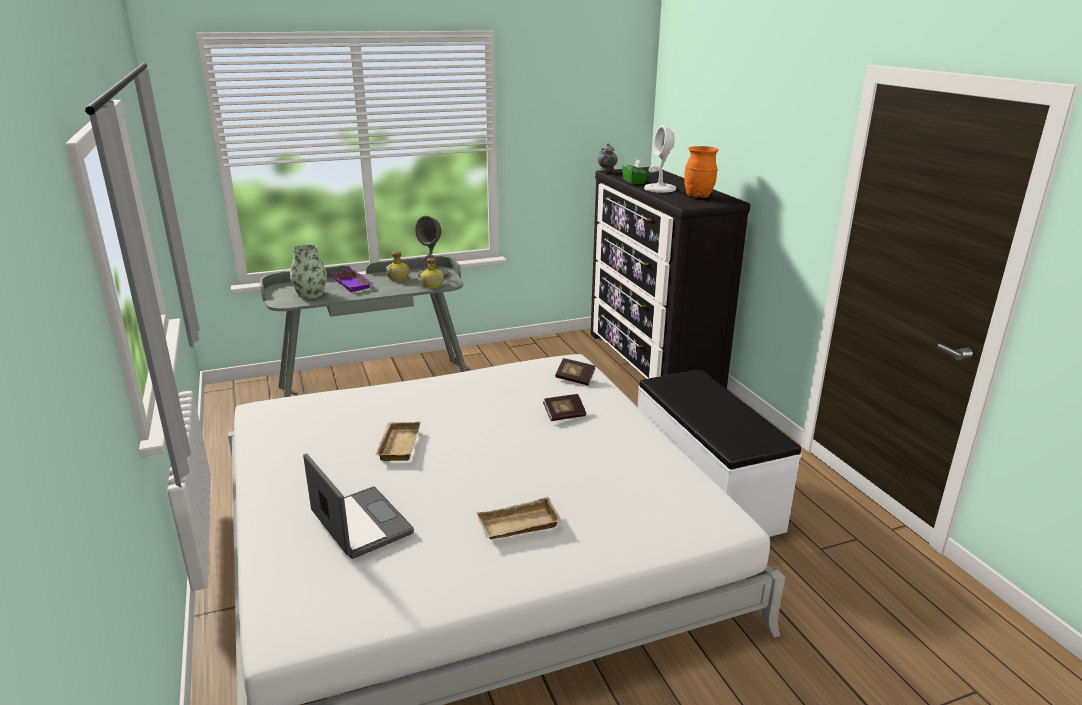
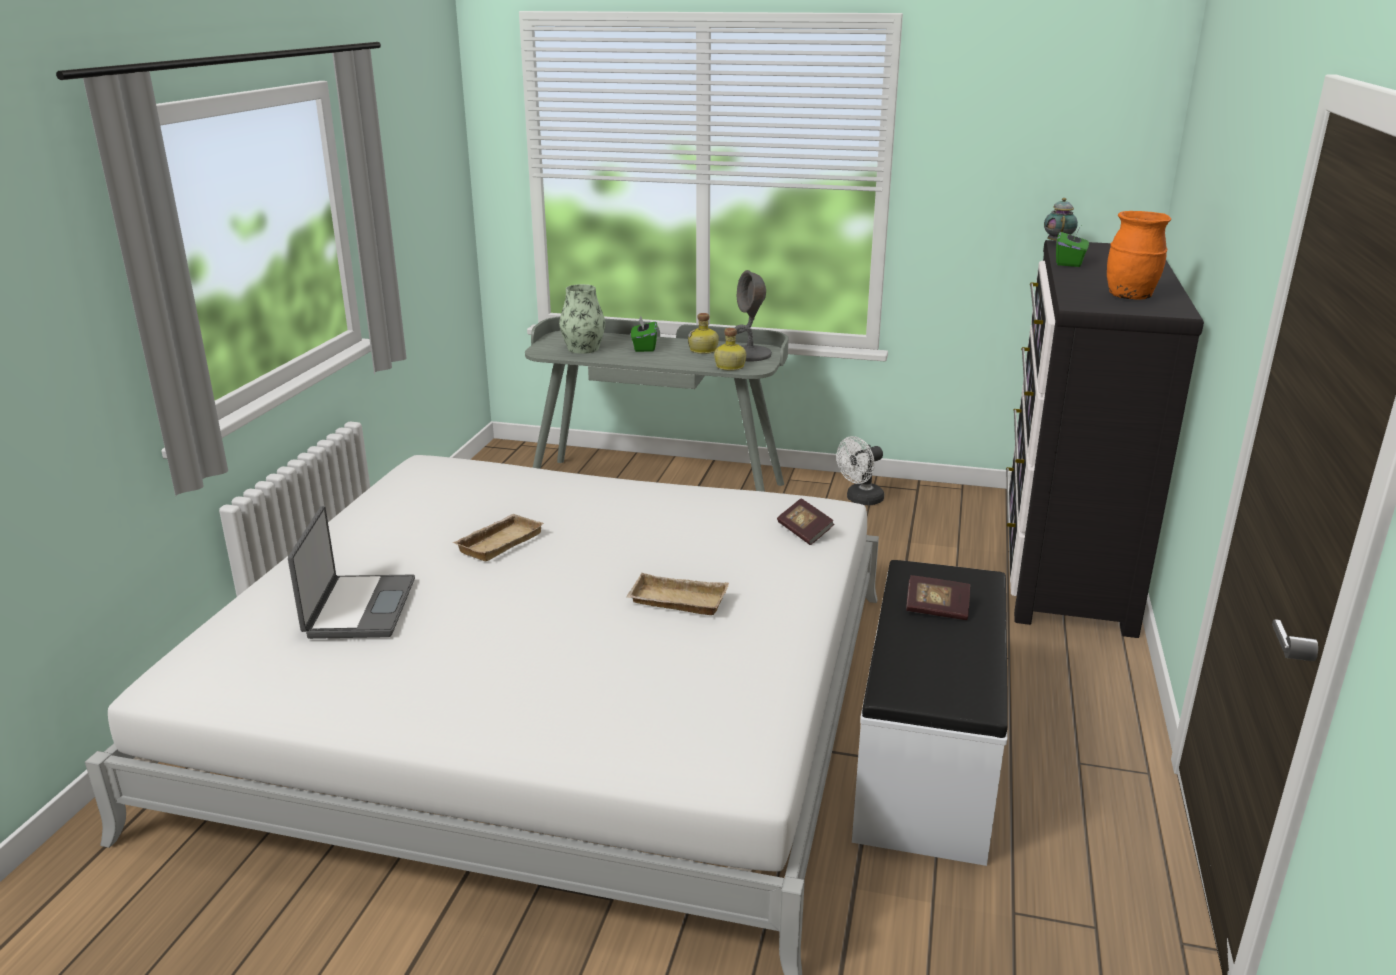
camera: 35 degrees right, 0 degrees up
(354, 284) = (644, 347): purple tray -> green tissue box
(511, 358) = (860, 500): none -> white fan
(518, 526) = (496, 673): beige tray -> beige tray (676, 602)
(564, 415) = (727, 571): book -> book (936, 609)
(660, 189) = (1090, 277): white table lamp -> none

